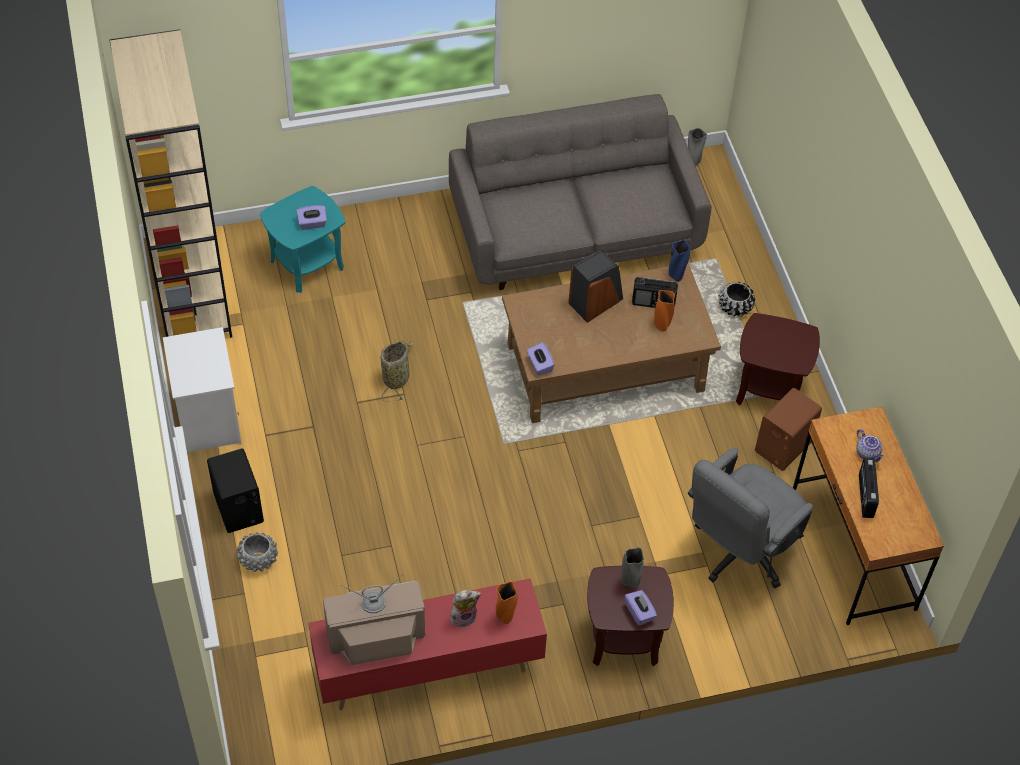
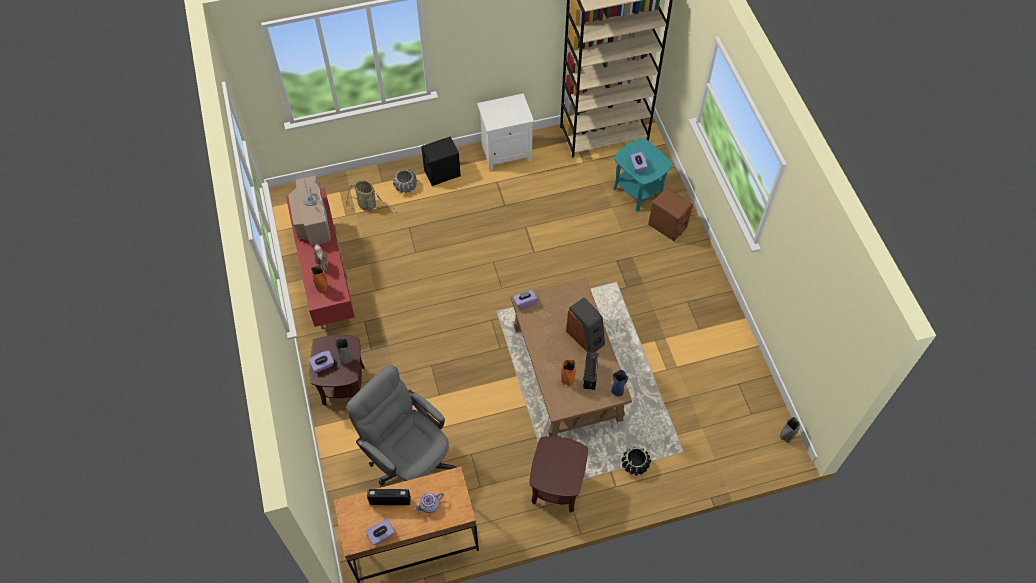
camera: 90 degrees right, 5 degrees up
(397, 378) = (547, 247): basket -> basket (368, 205)
(575, 233) = (693, 352): grey sofa -> none
(783, 447) = (502, 494): brown speaker -> brown speaker (667, 226)
(912, 505) = (381, 535): none -> purple tissue box

